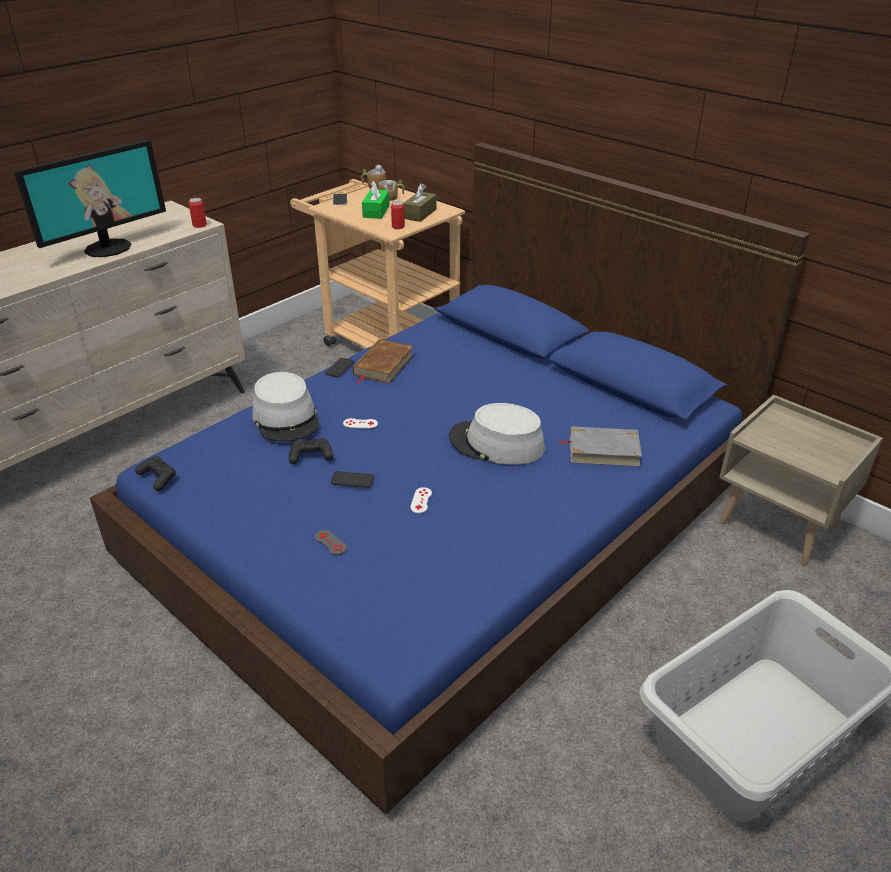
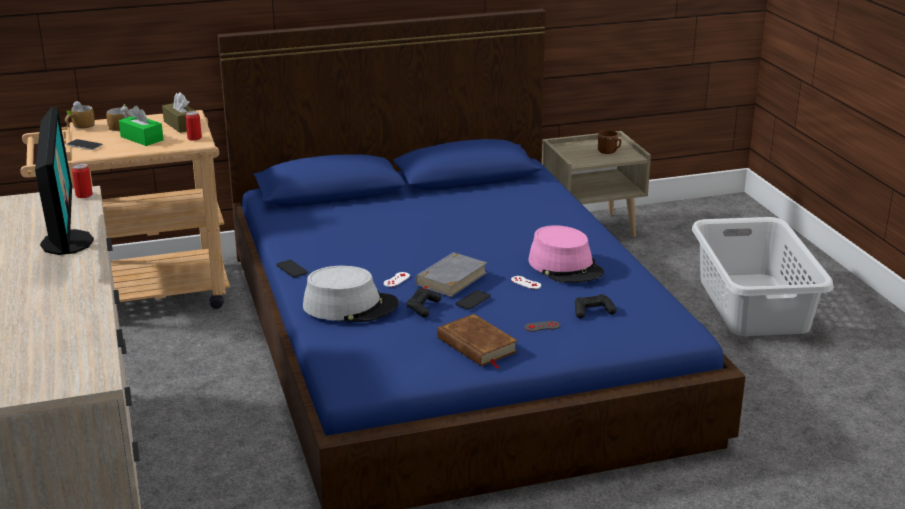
camera: 60 degrees left, 10 degrees down
(158, 478) = (369, 384): black game controller -> black game controller (593, 312)
(383, 365) = (314, 250): brown book -> brown book (476, 345)
(481, 515) = (565, 267): none -> pink hat
(496, 444) = (487, 238): grey hat -> none
(603, 450) = (536, 208): grey book -> grey book (451, 279)
(817, 450) = (609, 152): none -> brown mug

